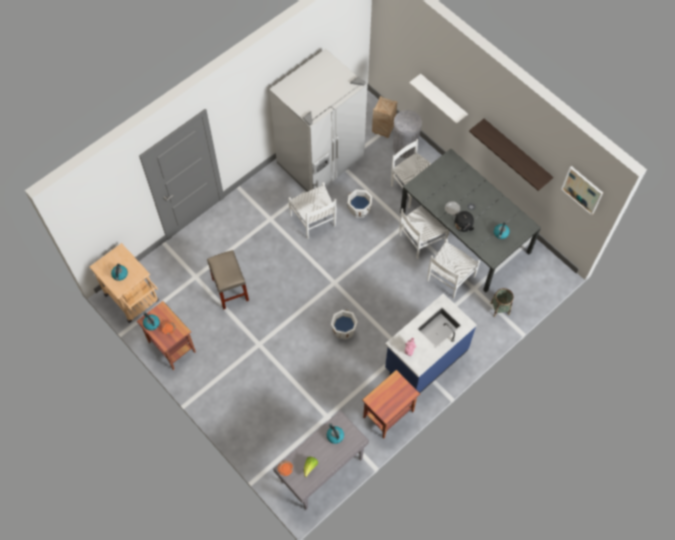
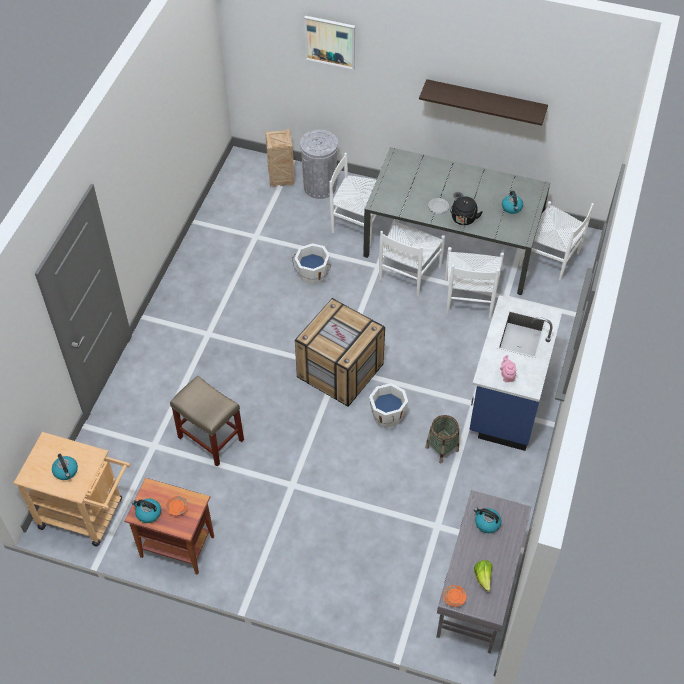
camera: 30 degrees left, 10 degrees down
(314, 220) = (265, 310): white chair -> white chair (550, 258)
(321, 161) = (228, 243): white fridge -> none
(334, 284) = (339, 370): none -> crate
(388, 415) = (509, 485): nightstand -> none
(443, 98) = (357, 87): white shelf -> none
(500, 308) = (549, 304): basket -> basket (442, 449)
(582, 190) = (595, 97): picture -> picture (330, 41)

